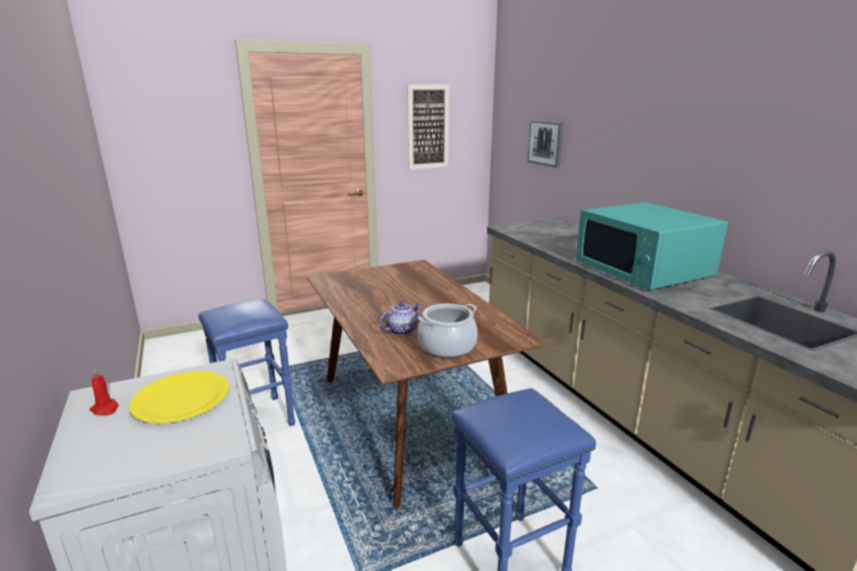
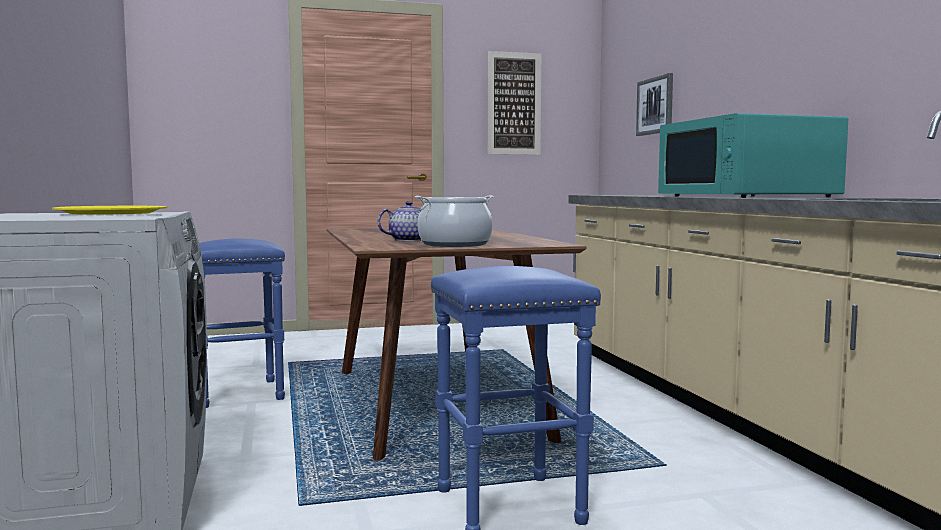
camera: 10 degrees right, 15 degrees down
(105, 409) = (30, 214): red candle -> none

